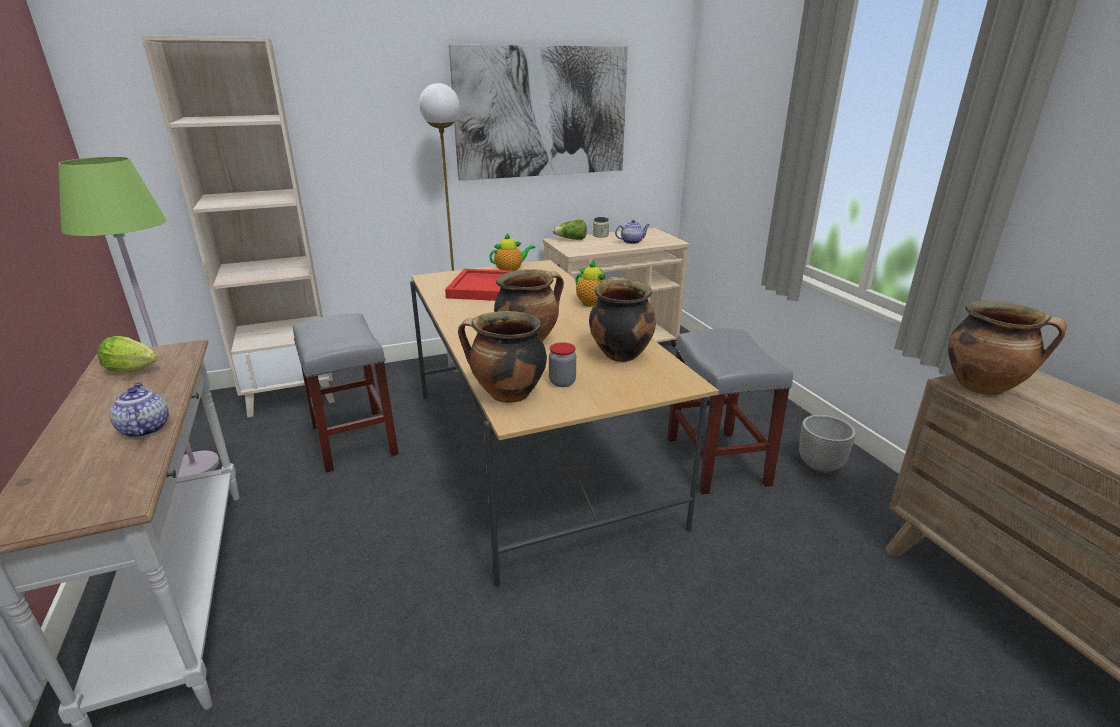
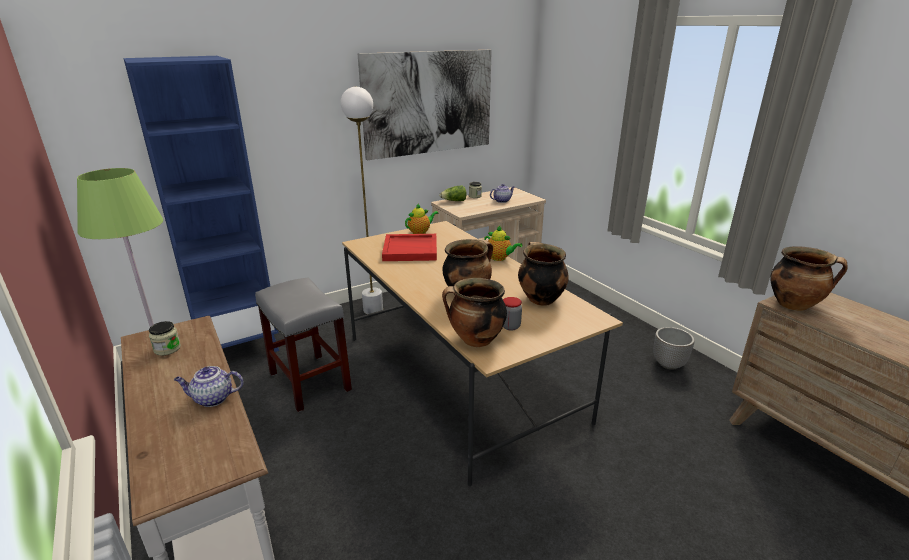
camera: 10 degrees left, 0 degrees up
(135, 370) = (167, 349): lettuce -> jar
(144, 429) = (212, 399): teapot -> teapot turned 60 degrees counterclockwise
(293, 394) = (239, 346): beige bookcase -> blue bookcase
(717, 462) = (597, 369): grey stool -> none

